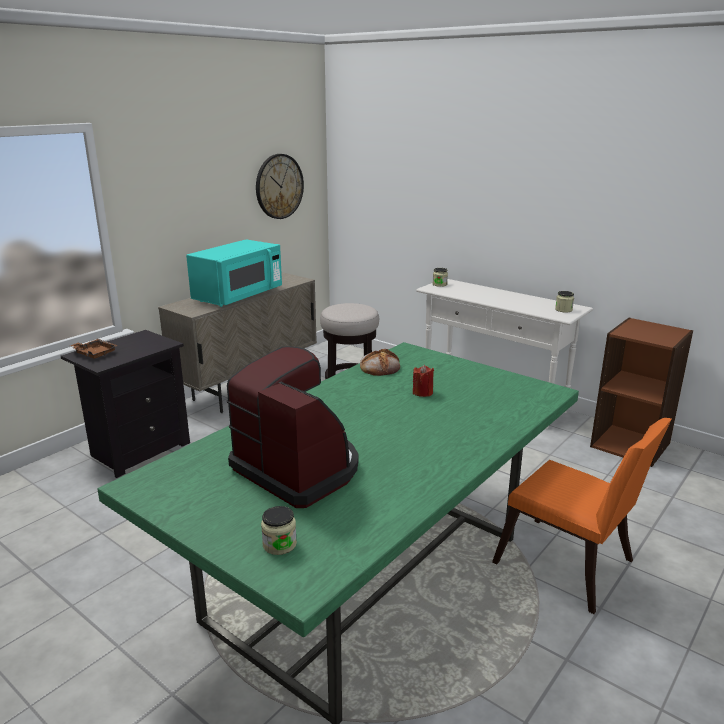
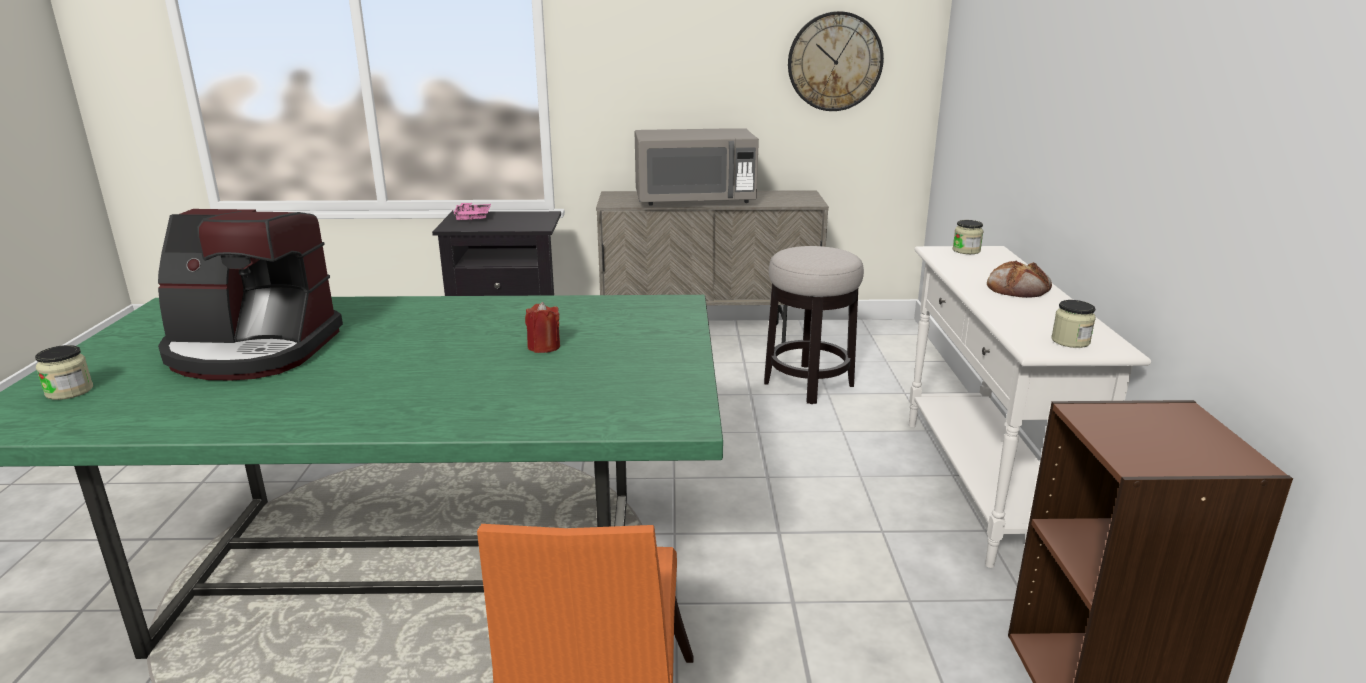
camera: 50 degrees right, 0 degrees up
(94, 353) = (472, 217): brown tray -> pink tray
(238, 296) = (694, 200): turquoise microwave -> grey microwave
(298, 469) = (252, 350): coffee machine -> coffee machine turned 90 degrees clockwise
(380, 367) = (592, 306): bread -> bread (1018, 288)

